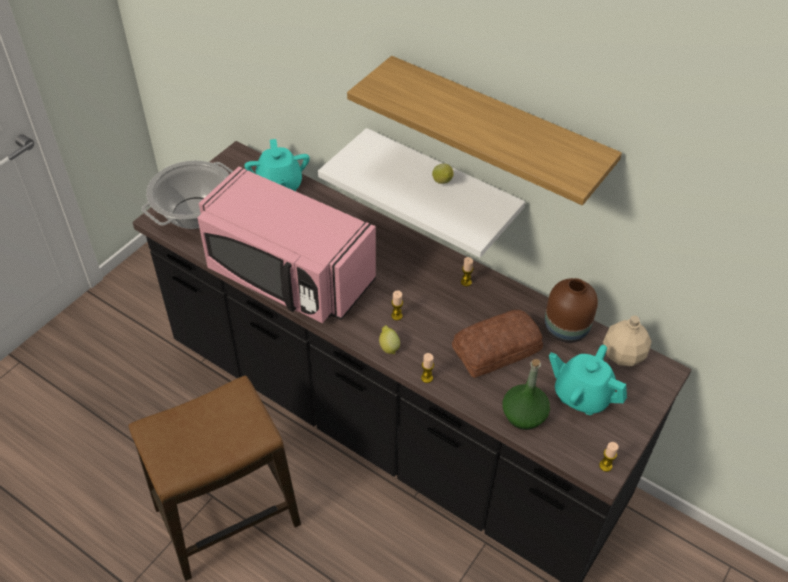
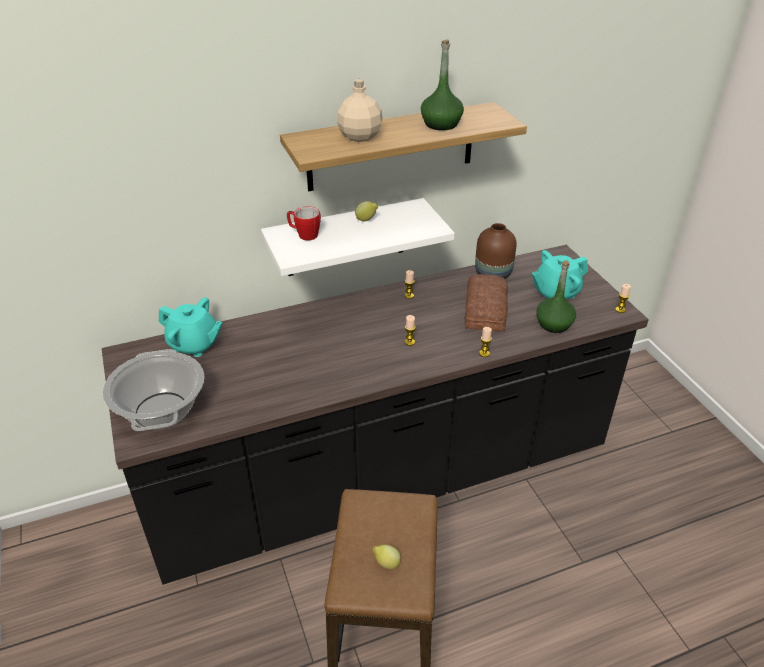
camera: 55 degrees left, 10 degrees down
(288, 276) = (306, 383): pink microwave -> none
(380, 157) = (304, 235): none -> mug
(388, 347) = (437, 359): lemon -> lemon (386, 563)
(518, 138) = (441, 124): none -> green bottle
(622, 354) = (534, 262): beige bottle -> beige bottle (359, 136)

